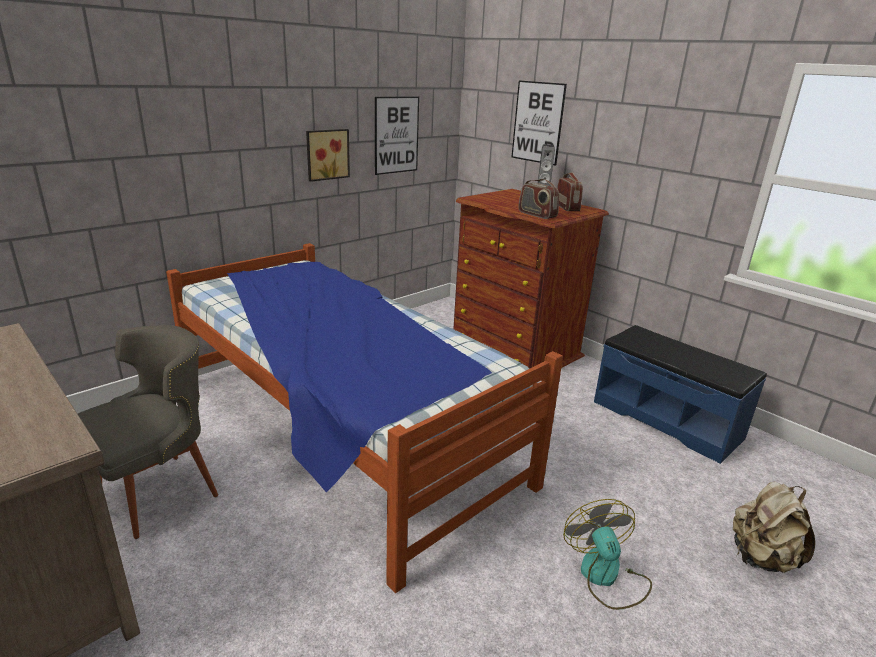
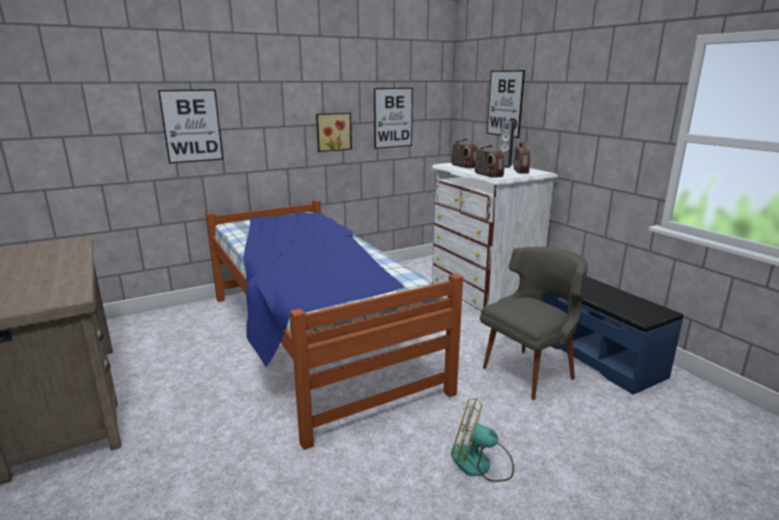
camera: 15 degrees right, 5 degrees down
(141, 150) = (192, 126): none -> picture
(157, 495) = (168, 367): grey chair -> grey chair (527, 374)
(497, 201) = (464, 166): none -> radio
(514, 348) = (482, 292): brown dresser -> white dresser
(606, 576) = (480, 463): fan -> fan turned 75 degrees counterclockwise
(761, 558) = (635, 471): beige backpack -> none

